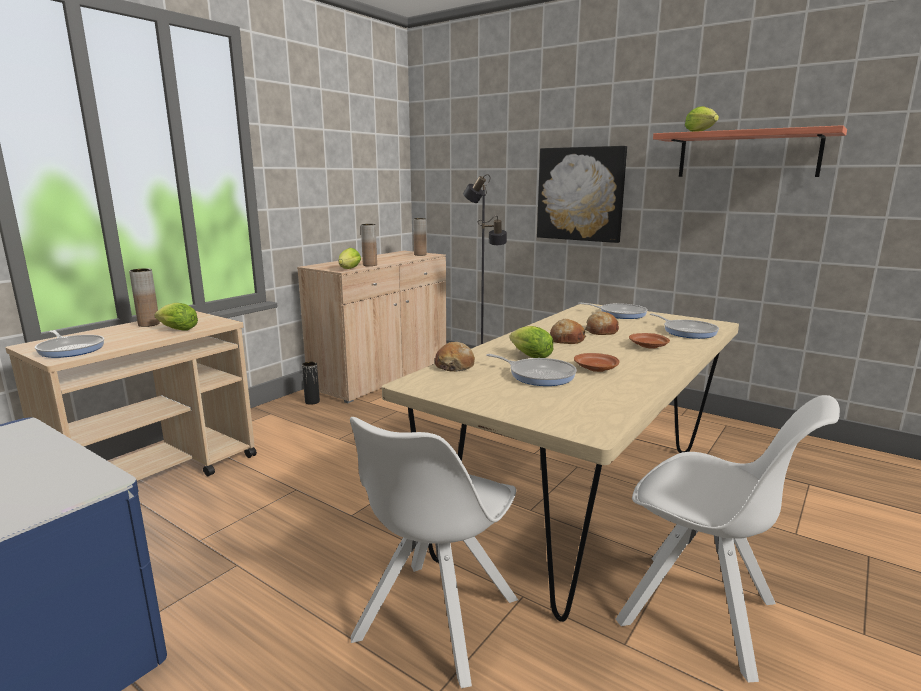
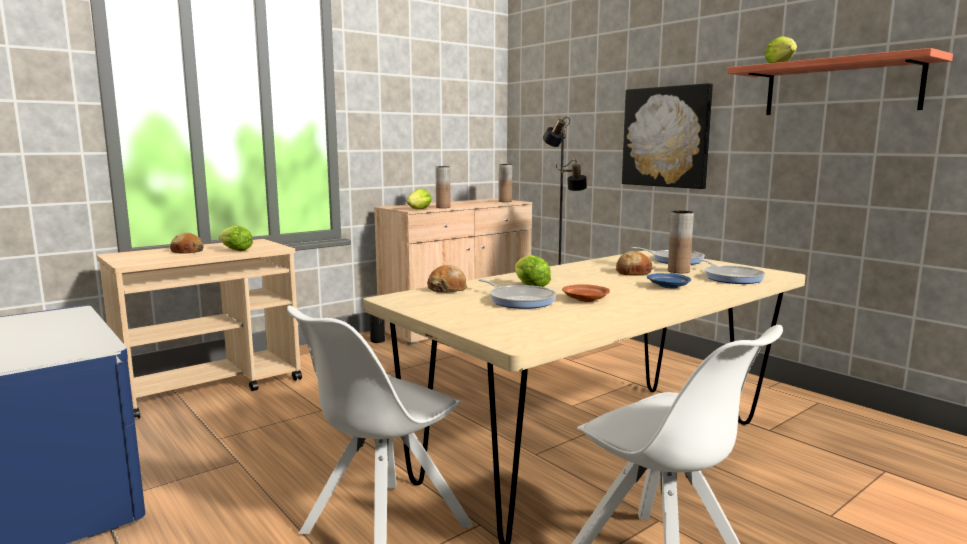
camera: 15 degrees right, 5 degrees down
(71, 349) = (141, 258): frying pan -> none
(149, 324) = (217, 246): brown vase -> brown vase (678, 271)
(566, 340) = (586, 277): bread -> bread (187, 251)
(648, 346) = (668, 286): brown plate -> blue plate

